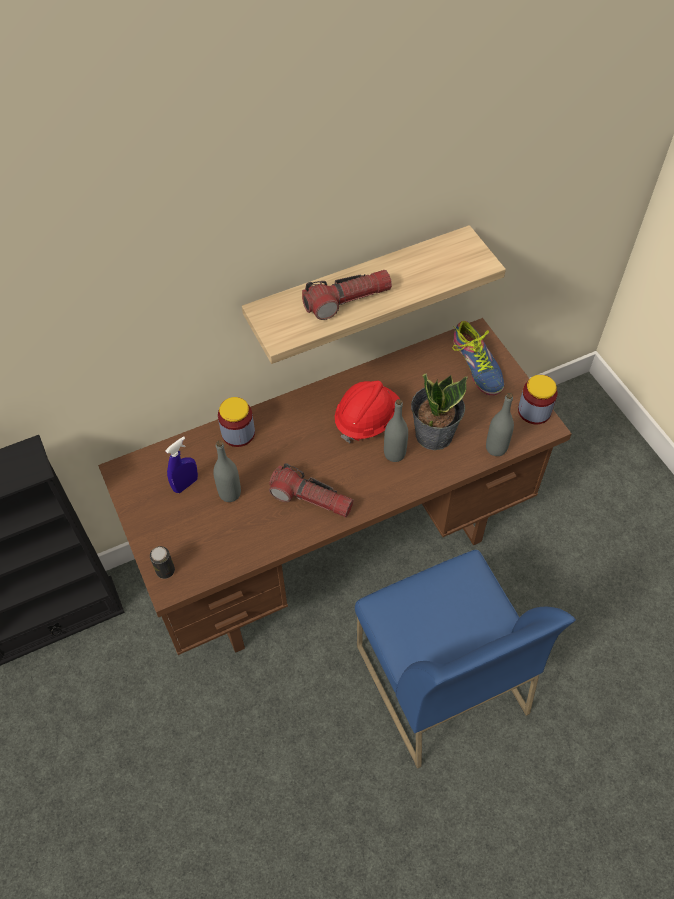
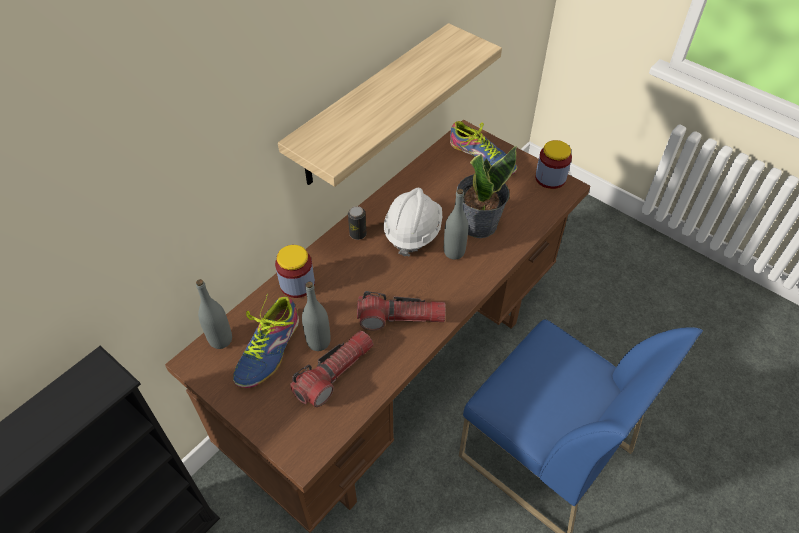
camera: 25 degrees left, 5 degrees down
(165, 570) = (291, 441): can -> can (358, 234)
(186, 484) = (269, 349): blue spray bottle -> shoe
(347, 300) = (378, 109): flashlight -> flashlight (334, 373)
(367, 420) = (412, 232): red hard hat -> white hard hat
(496, 448) = (537, 217): grey bottle -> grey bottle (220, 340)

